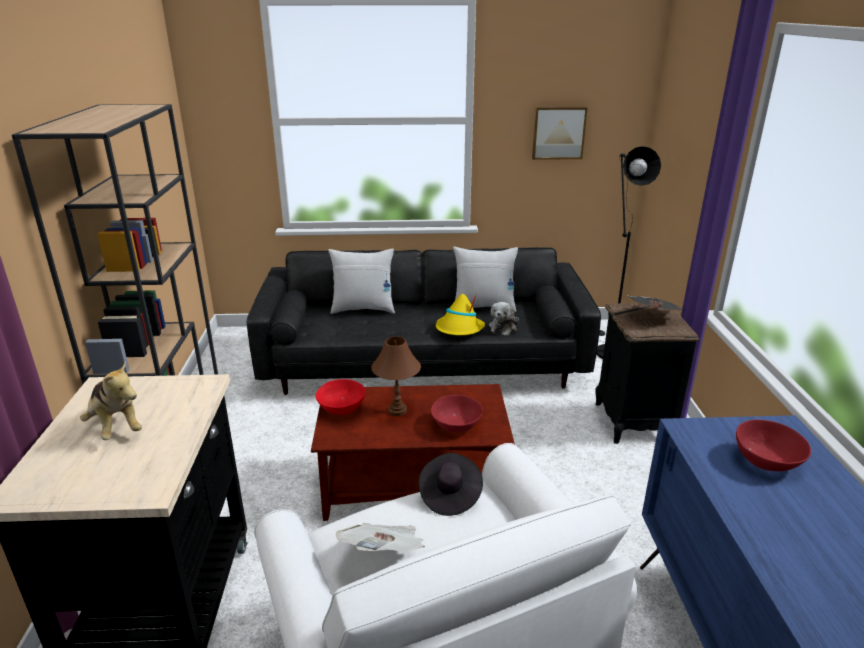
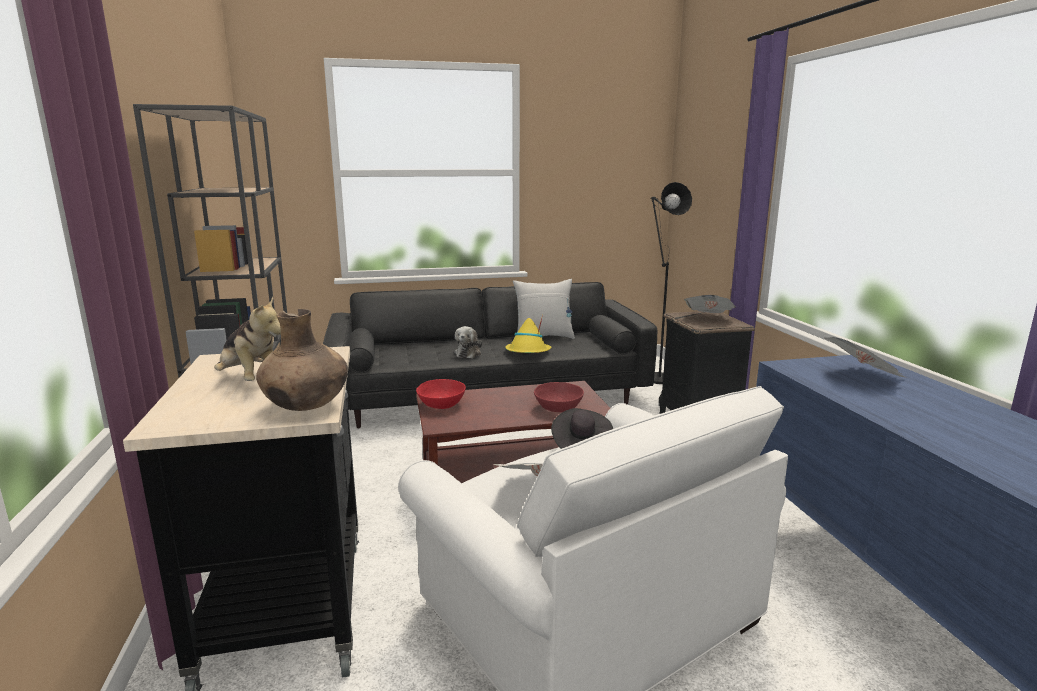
camera: 10 degrees left, 10 degrees down
(149, 479) = (307, 407): none -> brown vase
(363, 310) = (429, 344): grey pillow -> none
(397, 411) = (497, 403): brown table lamp -> none
(503, 327) = (568, 349): plush toy -> plush toy (469, 353)
(558, 132) = (594, 184): picture -> none
(767, 461) = (863, 377): red bowl -> newspaper

